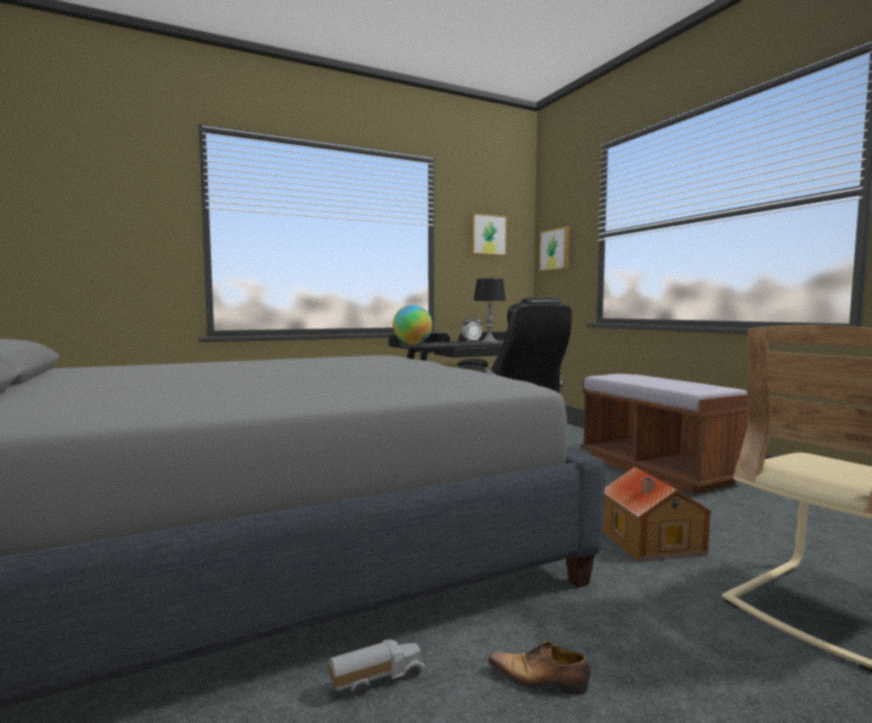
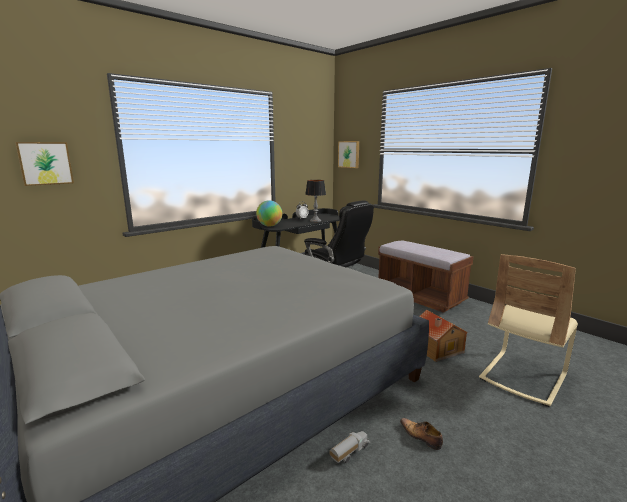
camera: 15 degrees left, 10 degrees up
(487, 235) = (306, 144): picture -> picture (45, 163)
(539, 680) = (420, 437): shoe -> shoe turned 45 degrees clockwise

